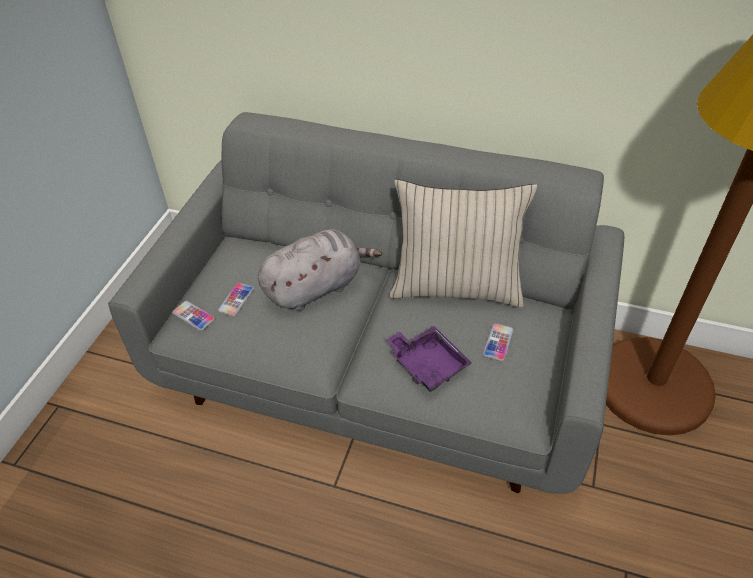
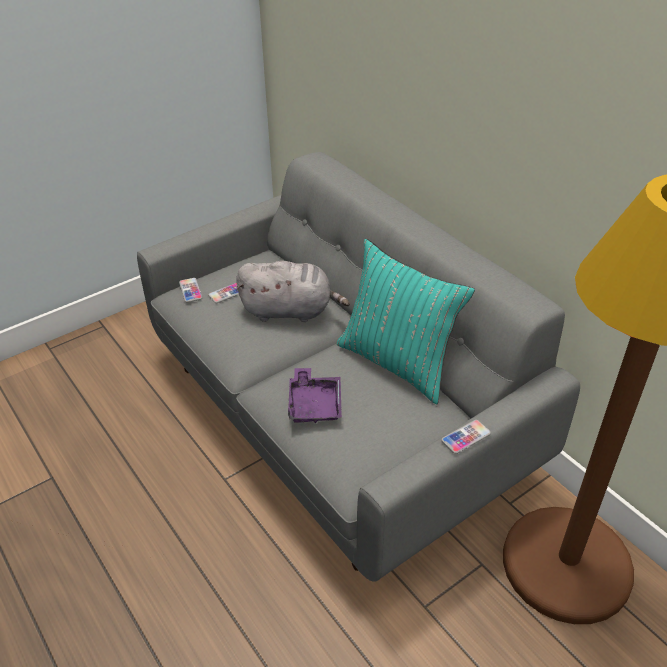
camera: 35 degrees right, 5 degrees down
(456, 287) = (397, 363): beige pillow -> turquoise pillow
(498, 342) = (385, 418): phone -> phone (466, 437)

